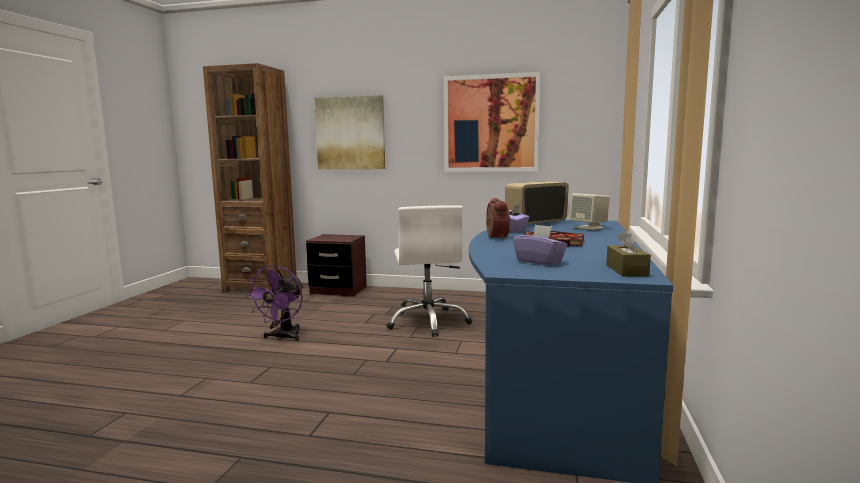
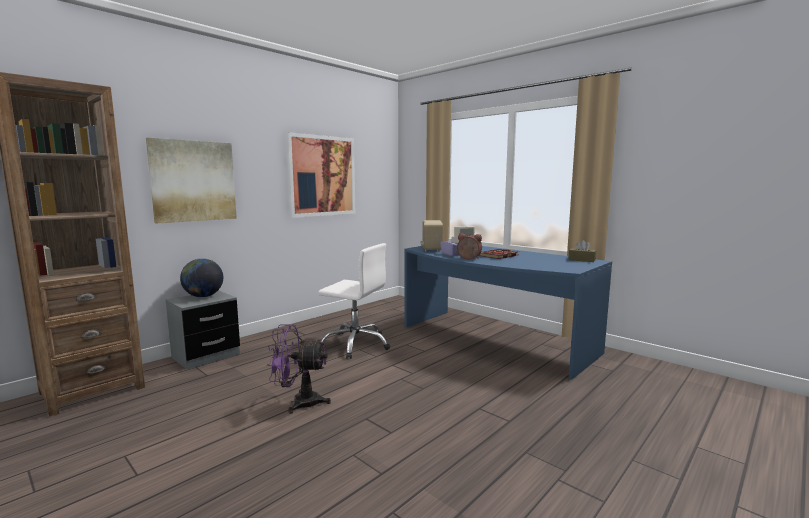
camera: 60 degrees left, 0 degrees up
(282, 337) = (299, 402): purple fan -> purple fan turned 135 degrees clockwise
(338, 290) = (206, 356): brown nightstand -> grey nightstand
(340, 237) = (203, 296): none -> globe
(539, 261) = (551, 264): purple tissue box -> none

